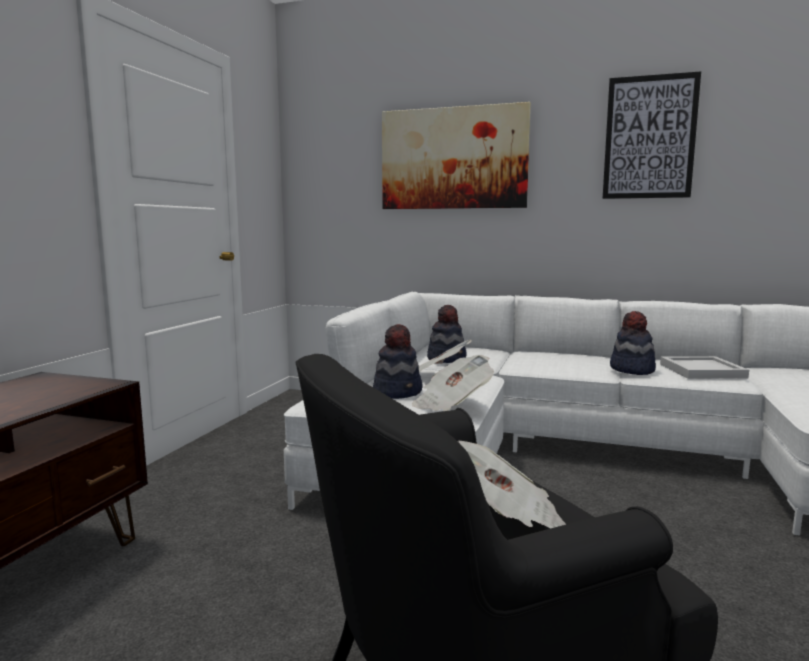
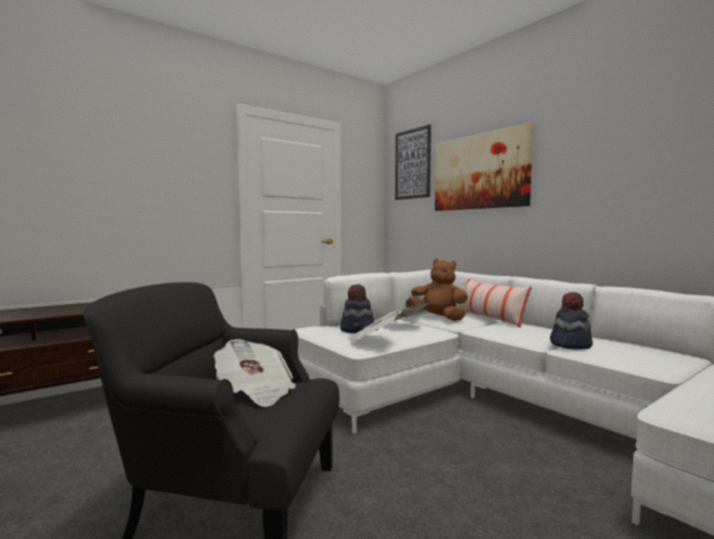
camera: 35 degrees right, 5 degrees down
(447, 359) = (438, 318): hat -> brown plush toy
(500, 351) = (490, 319): none -> pillow
(649, 138) = (633, 139): picture -> picture (412, 164)
(702, 370) = (644, 355): white tray -> none

